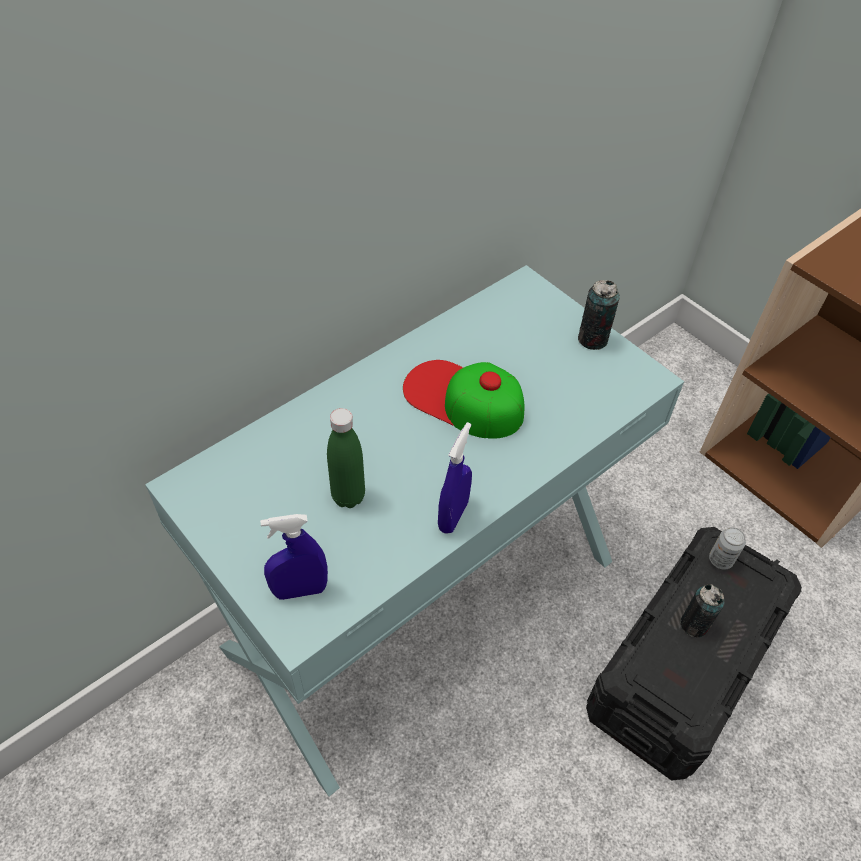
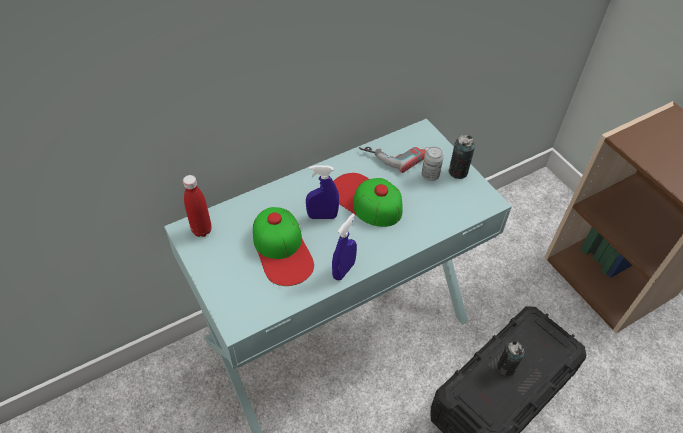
camera: 10 degrees right, 0 degrees up
(210, 482) = (202, 230): none -> red bottle
(300, 590) = (242, 301): blue spray bottle -> blue spray bottle (322, 216)
(348, 496) = (282, 250): green bottle -> cap
(492, 322) = (396, 153): none -> power drill
(720, 560) = (533, 328): can -> can (430, 175)

